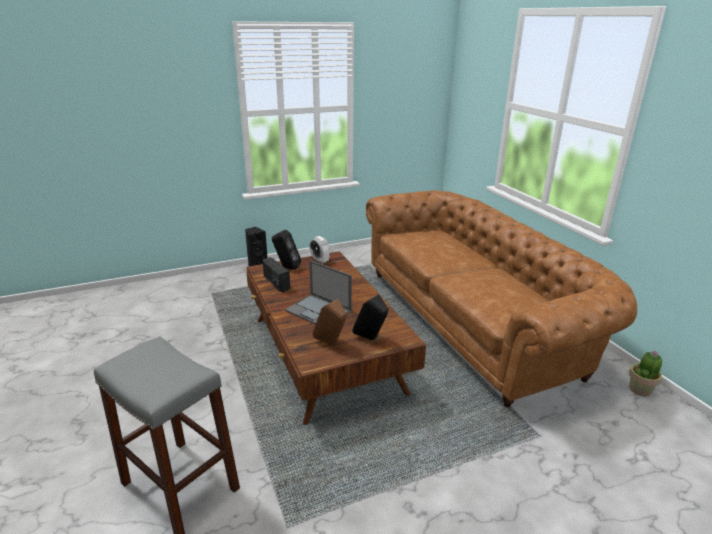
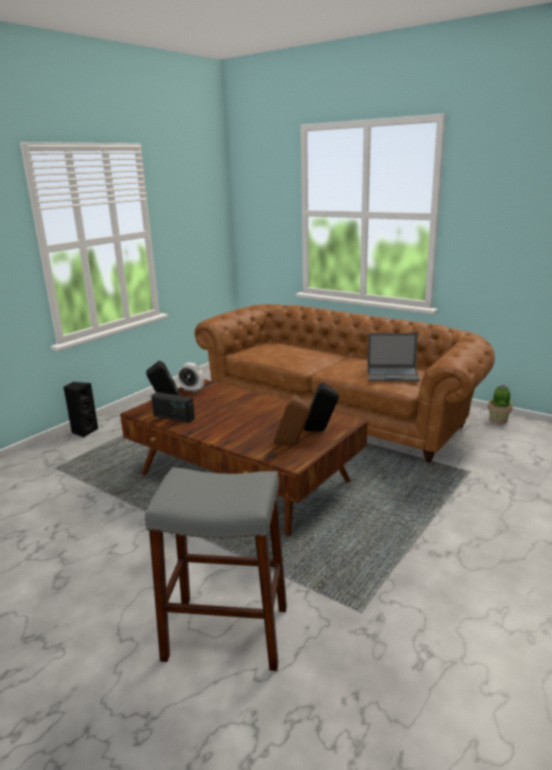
camera: 30 degrees left, 5 degrees down
(319, 311) = (247, 426): laptop -> laptop (393, 374)

